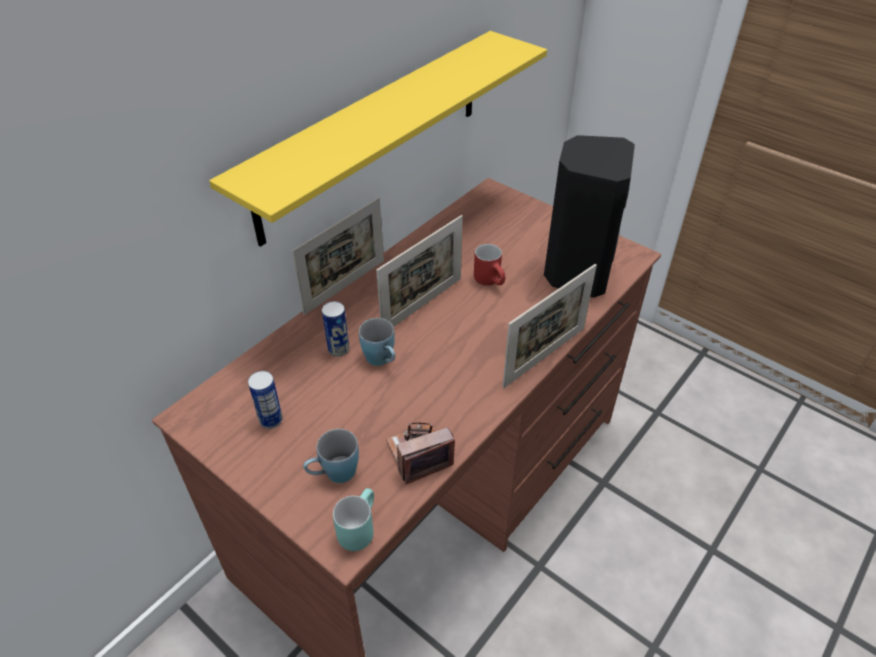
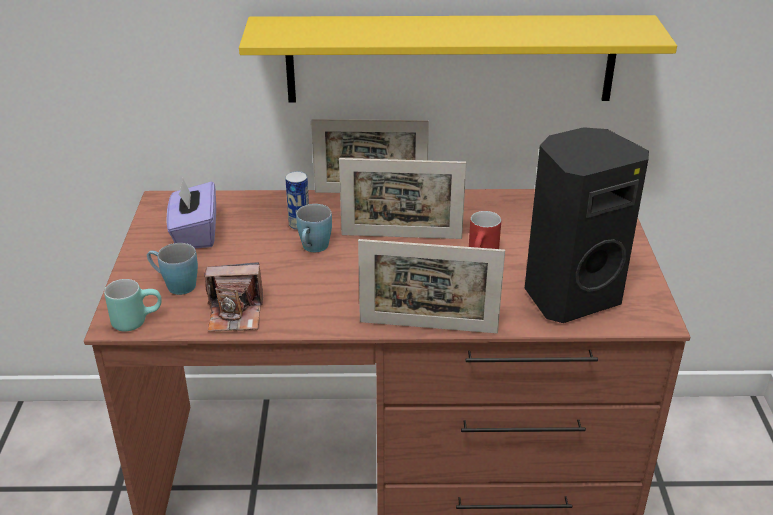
camera: 50 degrees right, 10 degrees down
(271, 420) = (195, 233): can -> purple tissue box
(419, 455) = (236, 314): camera -> camera turned 150 degrees clockwise

